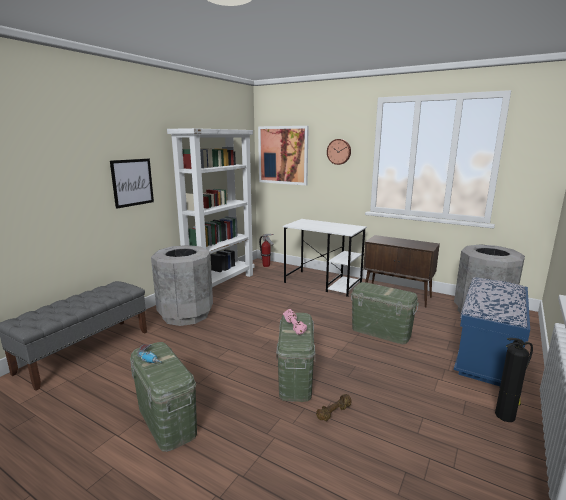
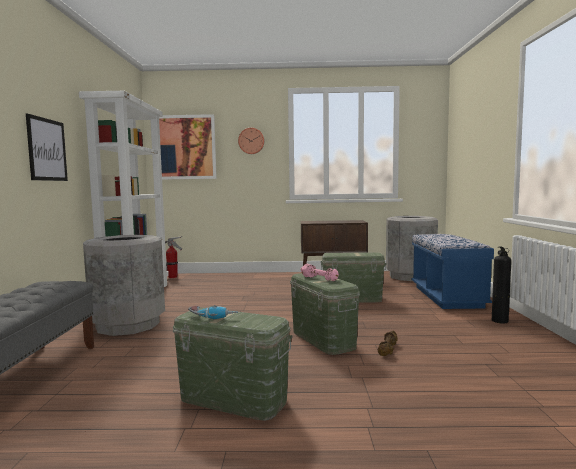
camera: 30 degrees left, 10 degrees down
(323, 283) = (254, 280): white desk -> none

